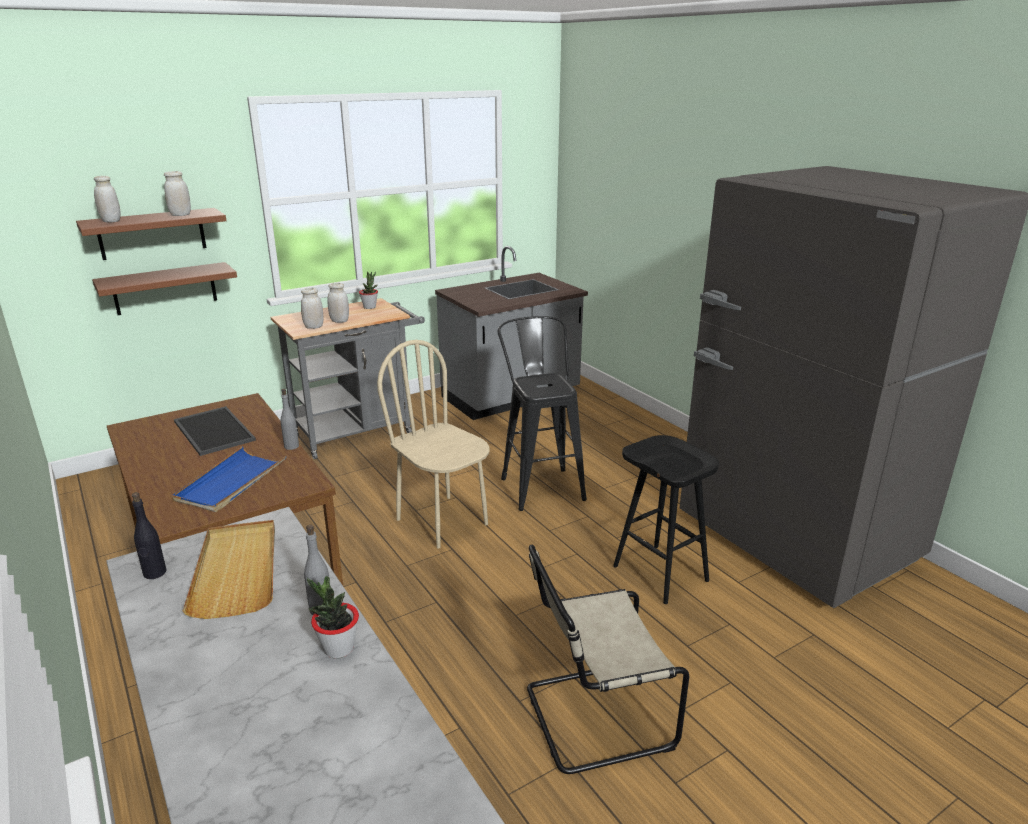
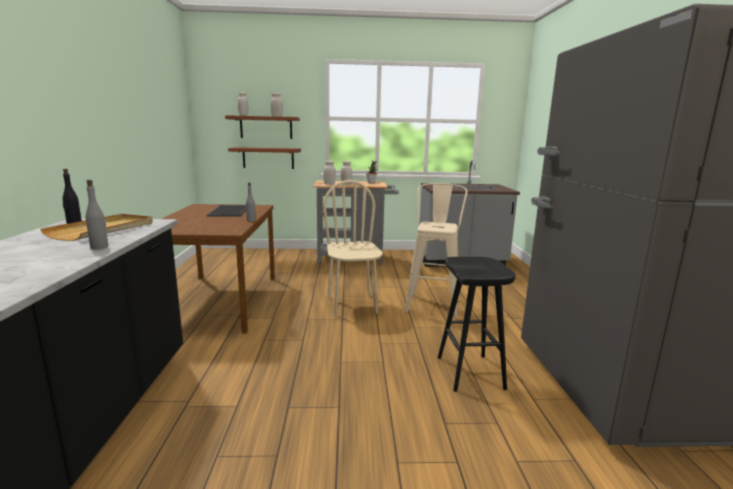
camera: 30 degrees right, 10 degrees down
(231, 482) = (200, 225): blue tray -> none
(338, 648) = (68, 260): potted plant -> none
(540, 484) = (433, 303): black stool -> beige stool
(593, 717) = (323, 437): beige chair -> none

